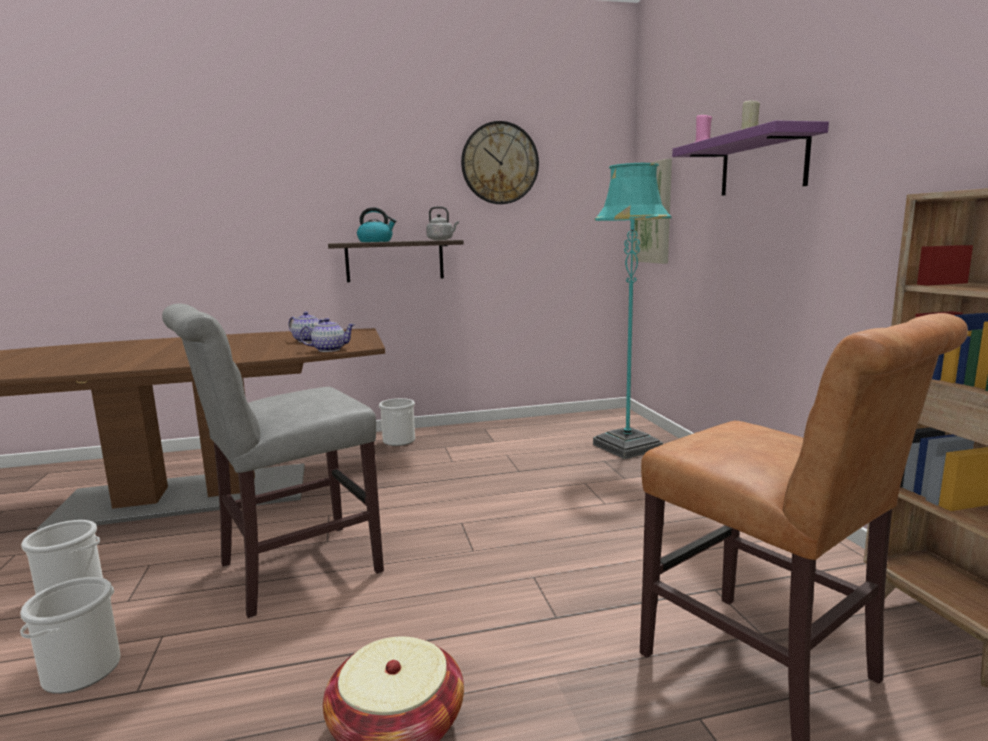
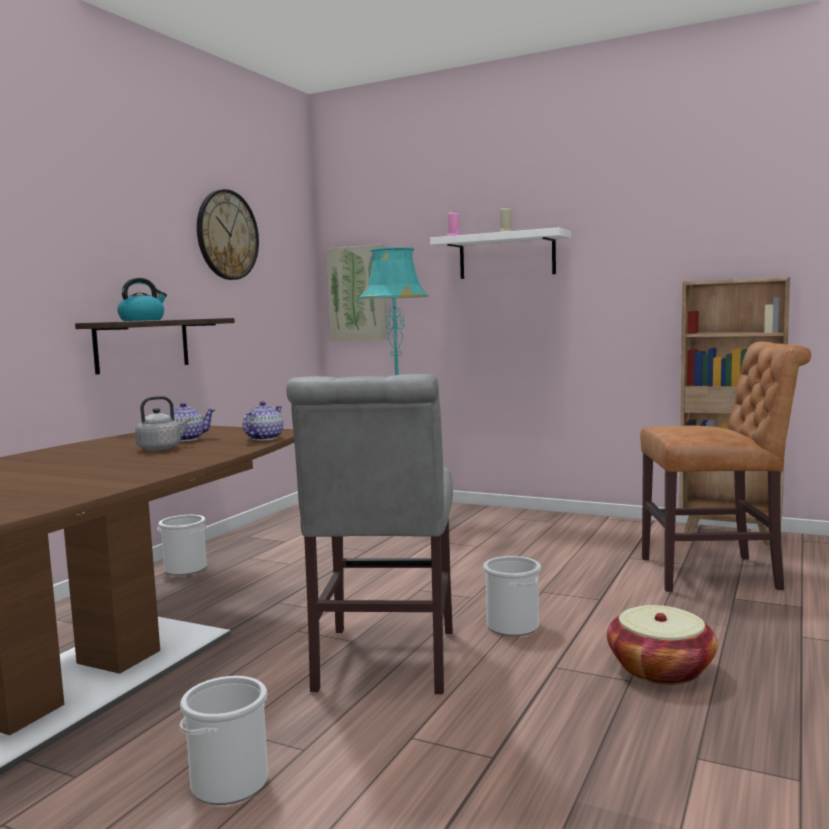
camera: 50 degrees left, 5 degrees down
(81, 671) = (419, 783): bucket -> bucket (513, 626)
(441, 240) = (201, 318): grey kettle -> grey kettle (162, 448)
(762, 164) = (506, 256): purple shelf -> white shelf

